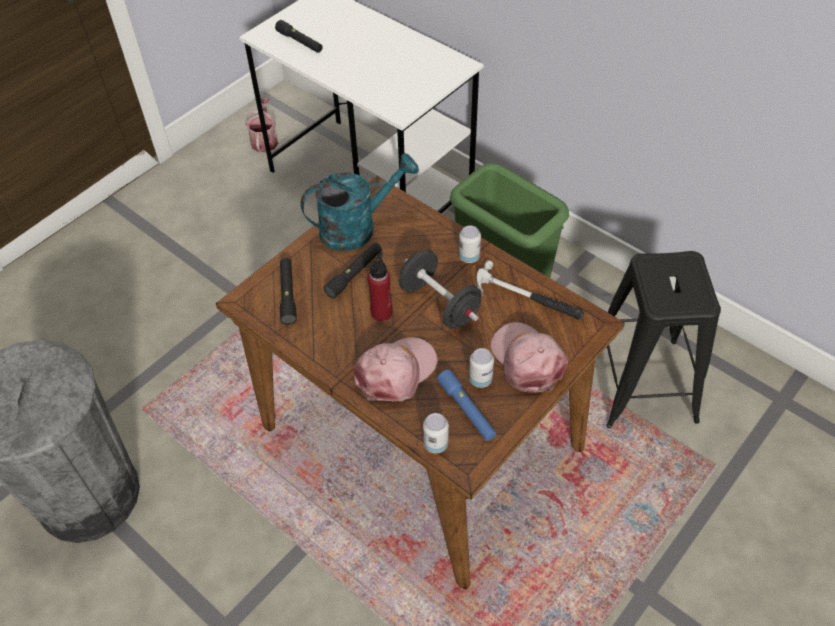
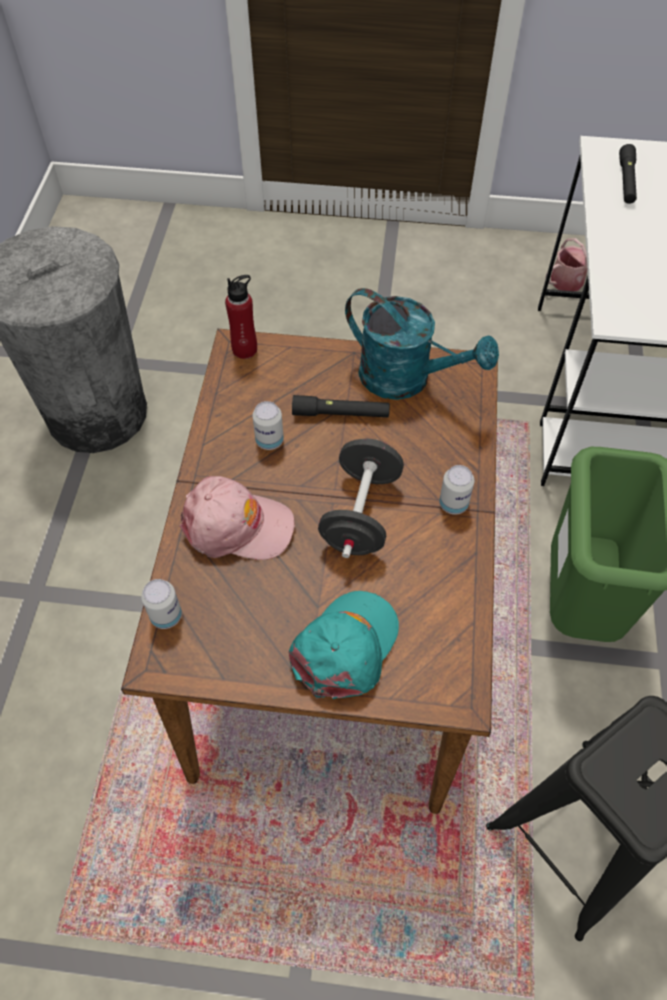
camera: 55 degrees right, 5 degrees up
(288, 294) = (269, 375): black flashlight -> none
(381, 312) = (307, 467): red bottle -> red bottle (245, 349)
(466, 410) = (231, 622): blue flashlight -> none
(480, 379) = (283, 613): can -> can (269, 441)
(527, 360) = (346, 647): pink cap -> turquoise cap
(528, 298) = (441, 598): hammer -> none

